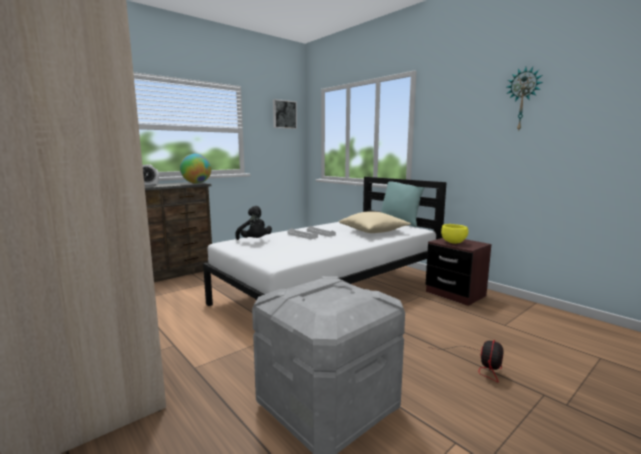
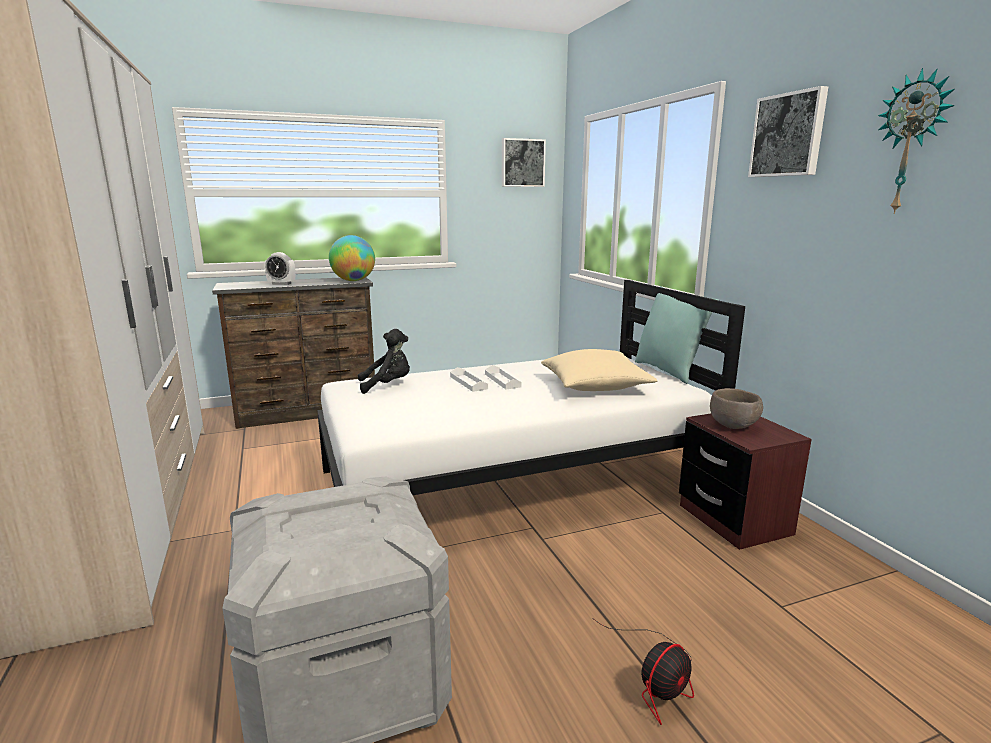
camera: 20 degrees right, 5 degrees up
(254, 241) = (387, 385): black plush toy -> black plush toy turned 90 degrees counterclockwise
(453, 243) = (733, 426): yellow bowl -> brown bowl
(457, 97) = (788, 135): none -> picture

